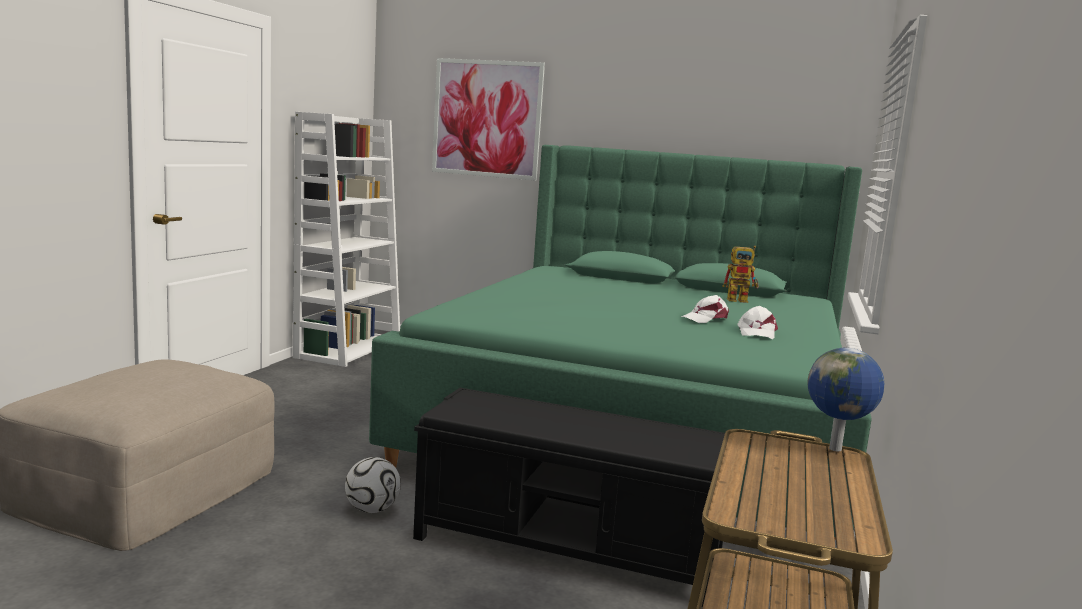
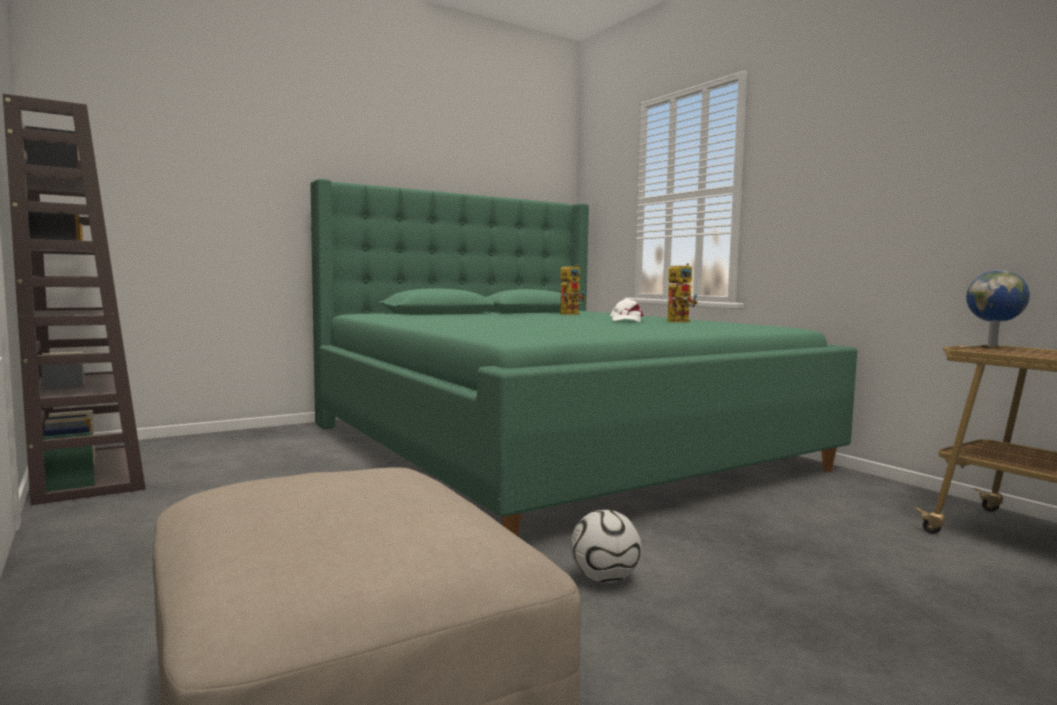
camera: 50 degrees left, 5 degrees down
(349, 349) = (89, 474): white bookcase -> brown bookcase
(487, 119) = (218, 148): picture -> none
(570, 548) = (762, 525): black bench -> none
(756, 332) = (680, 321): white cap -> toy robot

